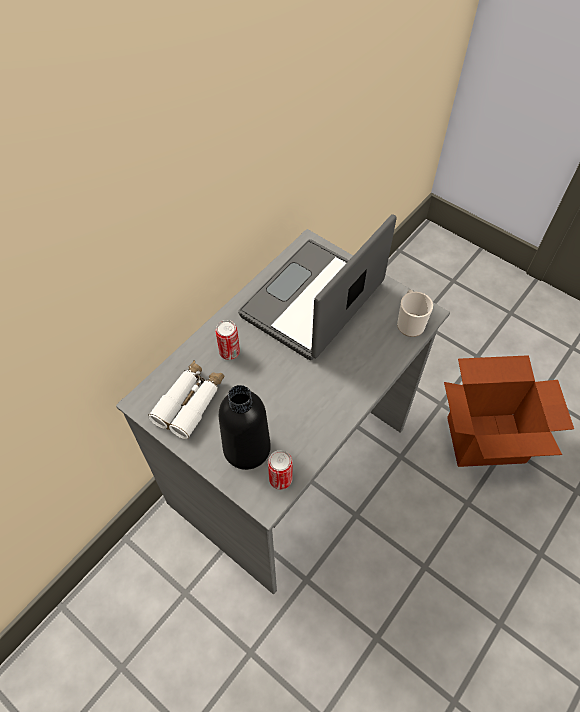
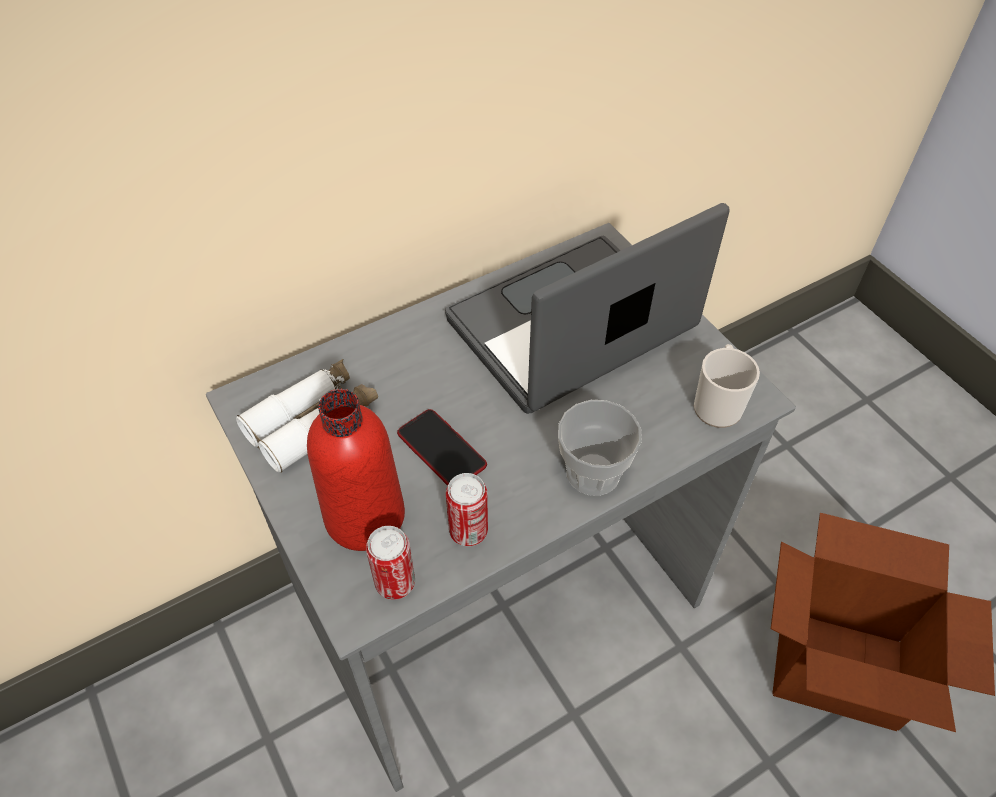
camera: 20 degrees right, 5 degrees down
(229, 352) = (406, 366): can -> can (468, 531)
(247, 448) = (365, 517): black bottle -> red bottle
(272, 396) = (441, 449): none -> phone
(360, 383) = (593, 473): none -> cup

